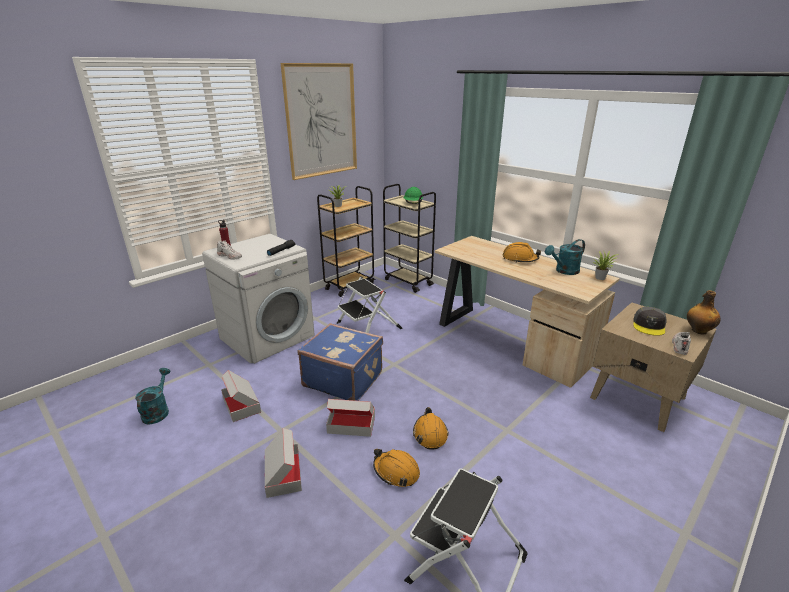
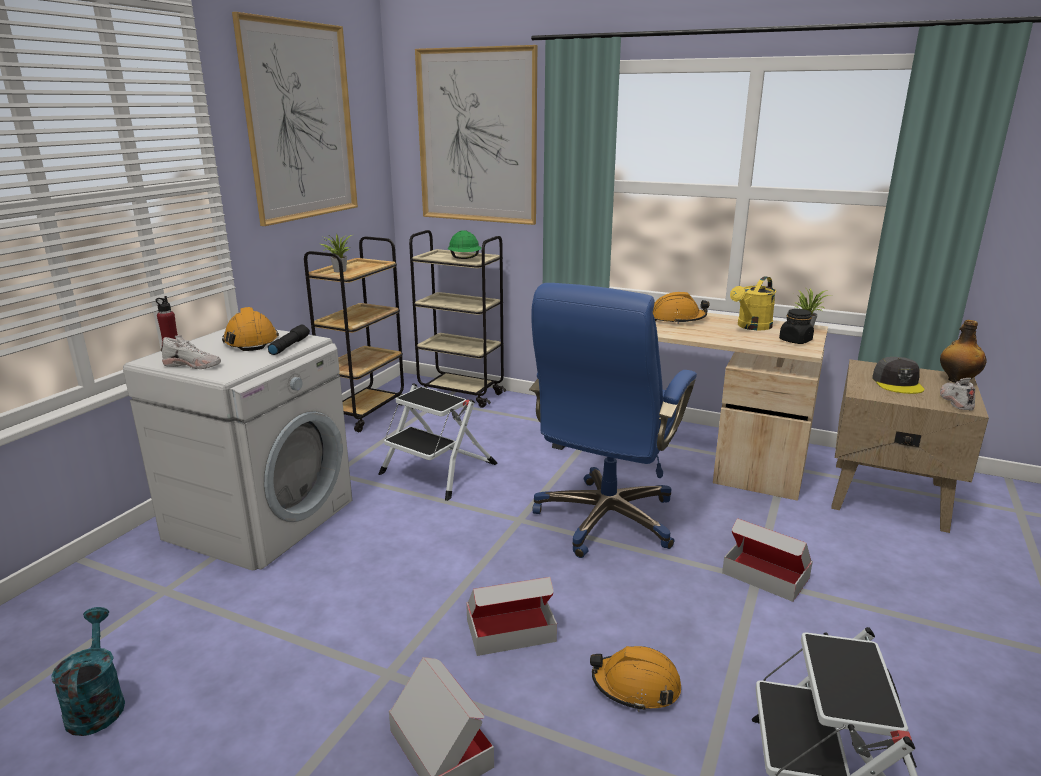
camera: 20 degrees left, 5 degrees down
(241, 405) = (280, 647): cardboard box -> cardboard box (766, 575)
(343, 379) = (448, 560): blue suitcase -> none
(428, 130) = (477, 137): none -> picture
(430, 434) = (649, 613): orange hard hat -> orange hard hat (251, 341)
(444, 373) = (607, 516): none -> blue office chair
(564, 271) = (751, 327): turquoise watering can -> yellow watering can
(583, 286) = (795, 341): none -> black jar

